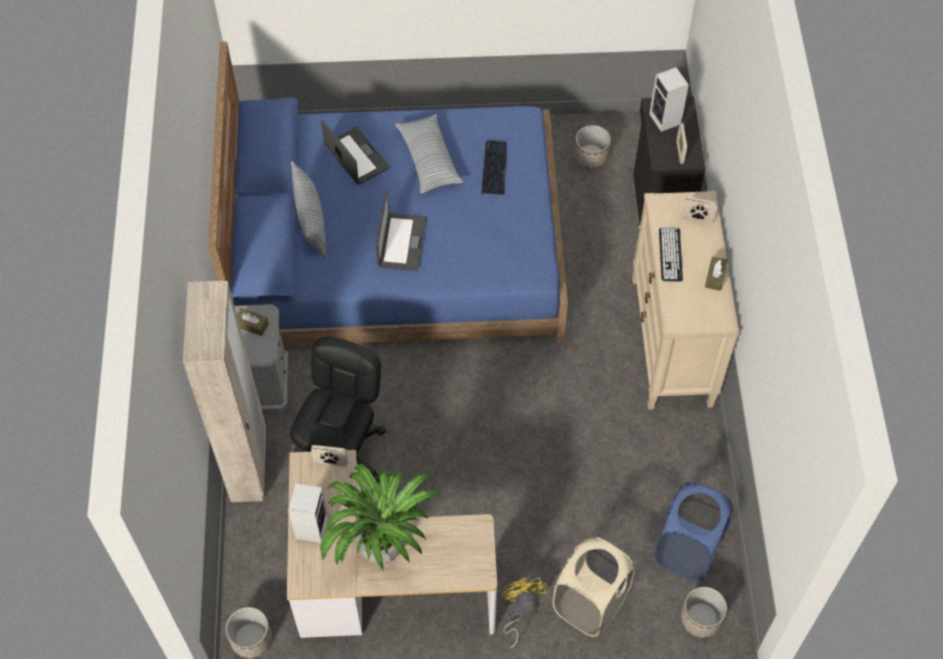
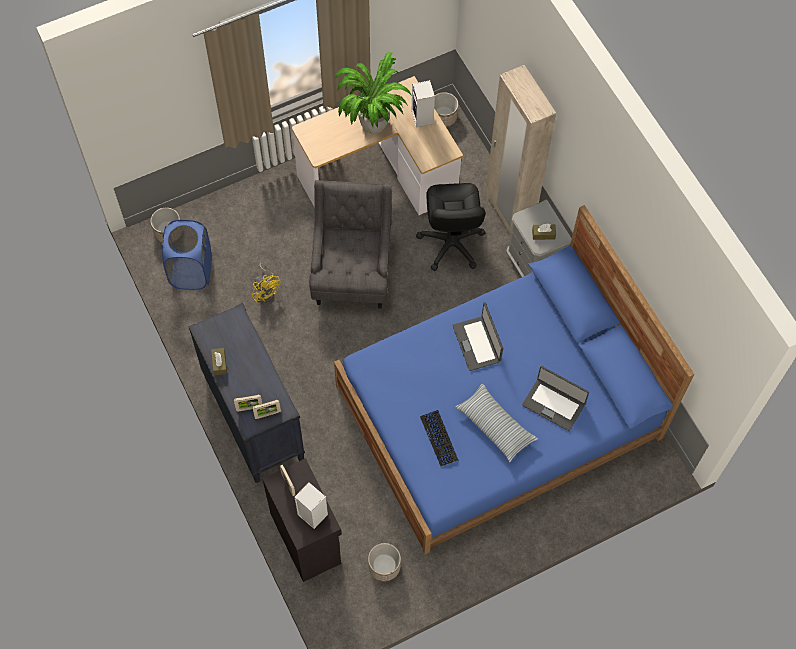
camera: 155 degrees right, 5 degrees up
(311, 221) = (554, 335): pillow -> none
(331, 463) = (432, 158): picture frame -> picture frame (267, 414)
(483, 465) = (352, 273): none -> grey armchair
(521, 611) = (285, 193): yellow fan -> yellow fan (266, 291)
(590, 604) = (243, 214): beige laundry basket -> none
(670, 254) = (259, 369): keyboard -> none
(672, 342) = (253, 419): beige dresser -> black dresser

